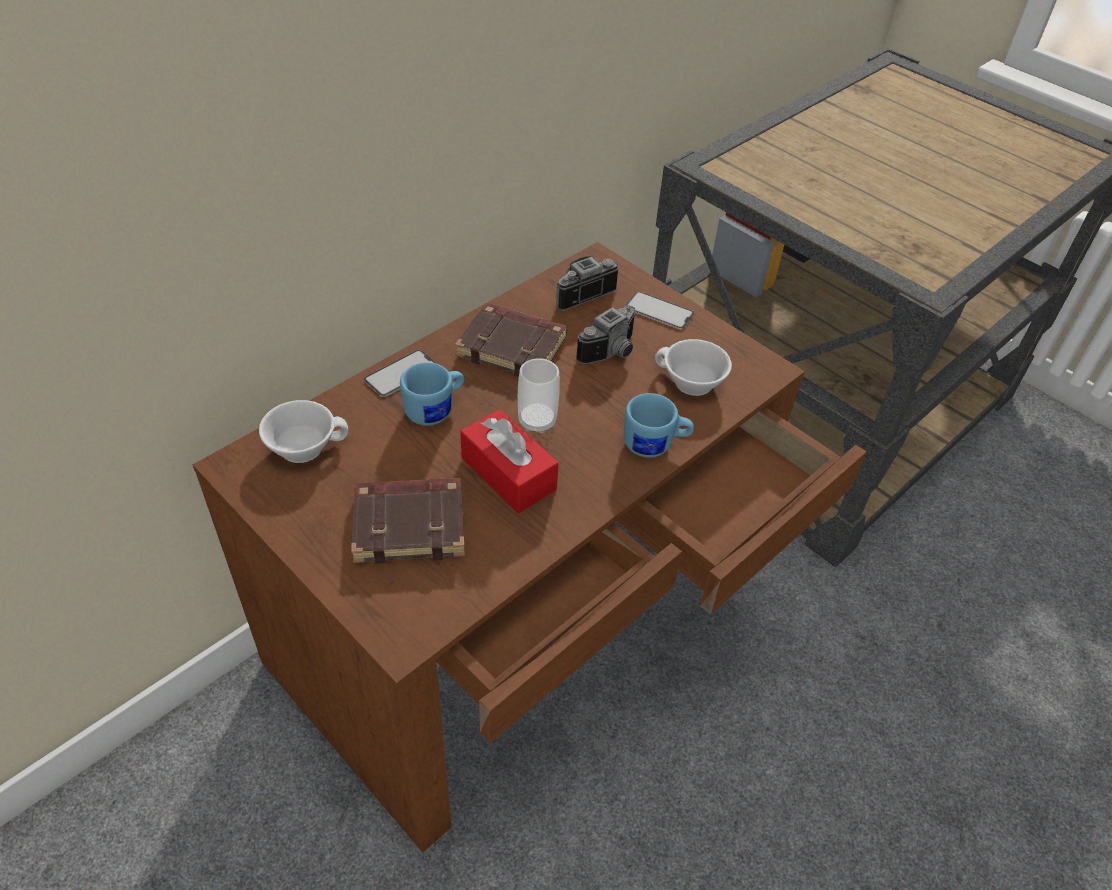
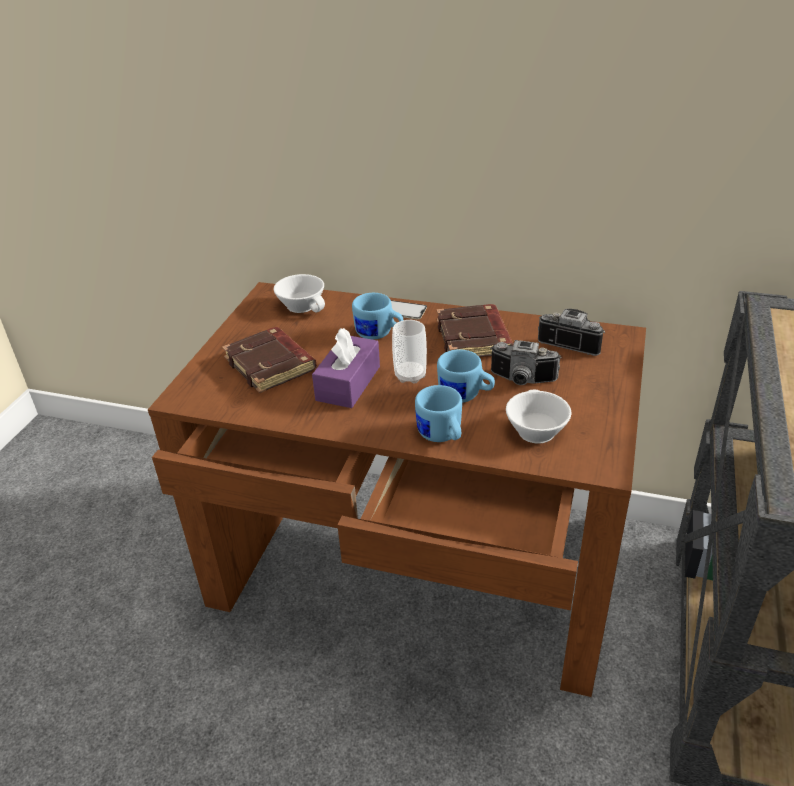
camera: 65 degrees right, 10 degrees down
(508, 474) = (348, 383): red tissue box -> purple tissue box
(605, 400) = (465, 396): none -> blue mug
(659, 311) = (601, 385): phone -> none

